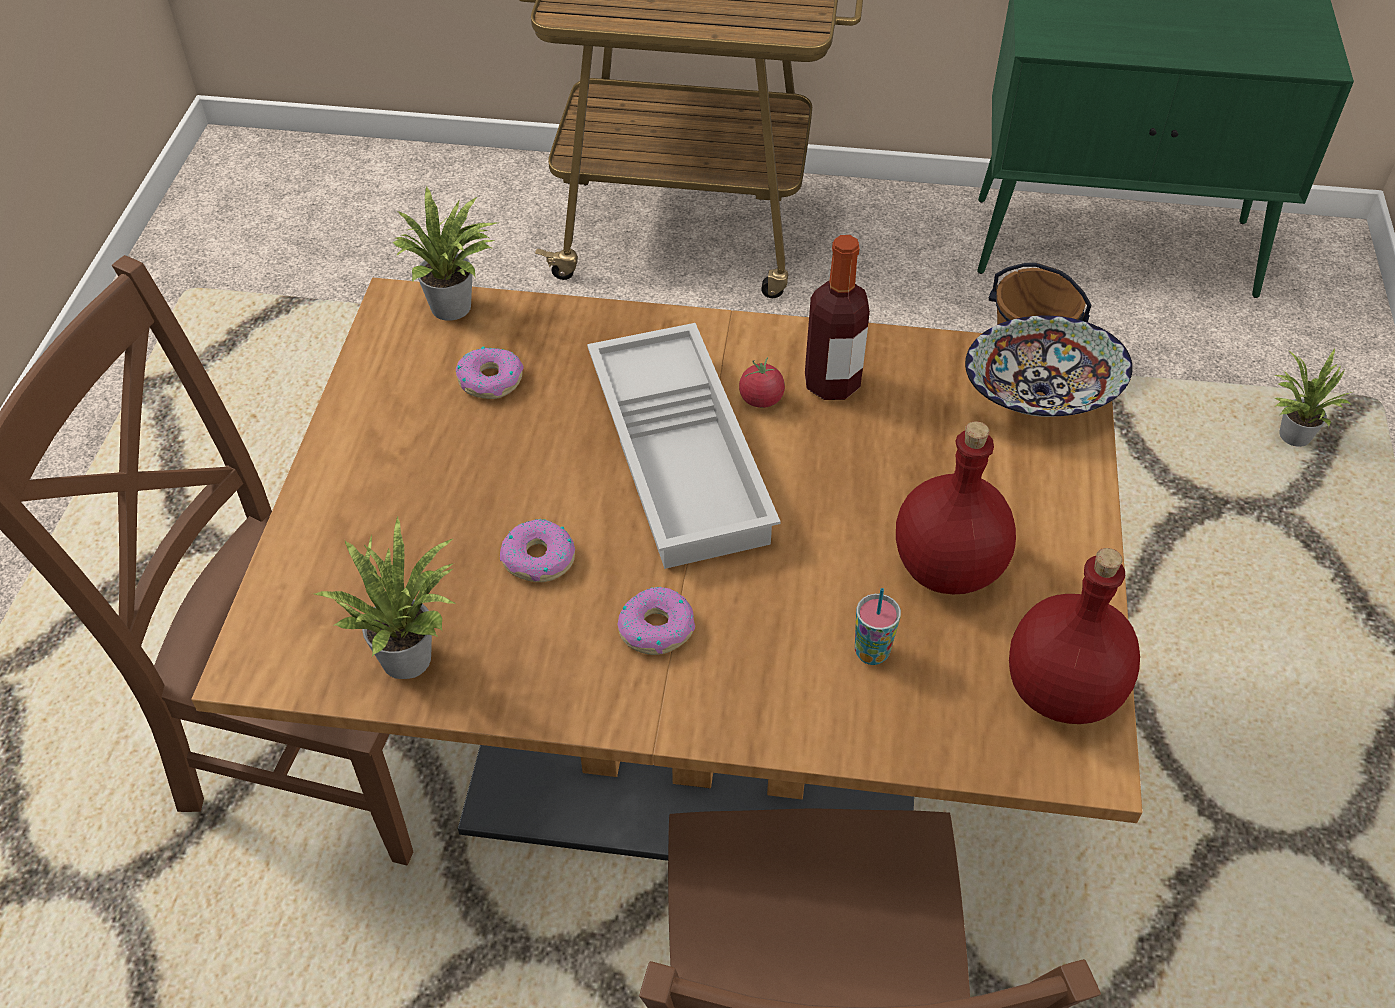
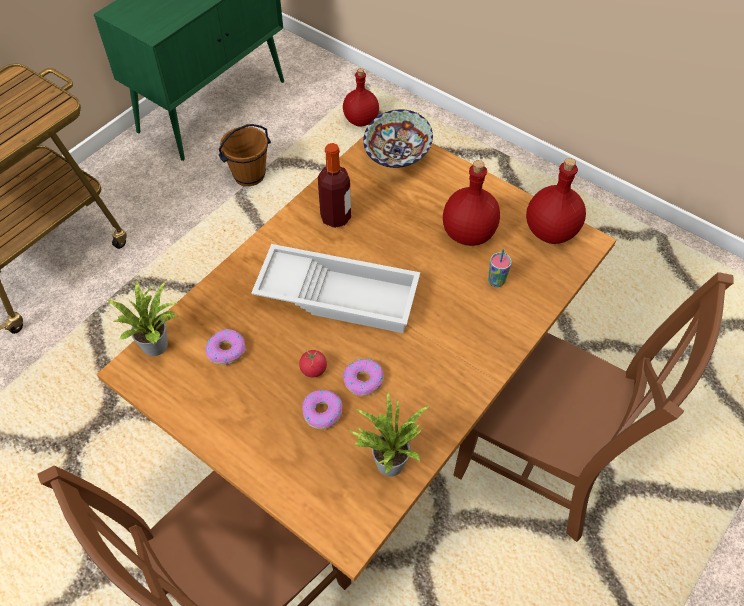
camera: 60 degrees left, 5 degrees up
(656, 628) = (435, 352): donut -> donut (322, 412)
(761, 399) = (325, 247): tomato -> tomato (313, 369)
(1289, 436) = (361, 120): potted plant -> red bottle

